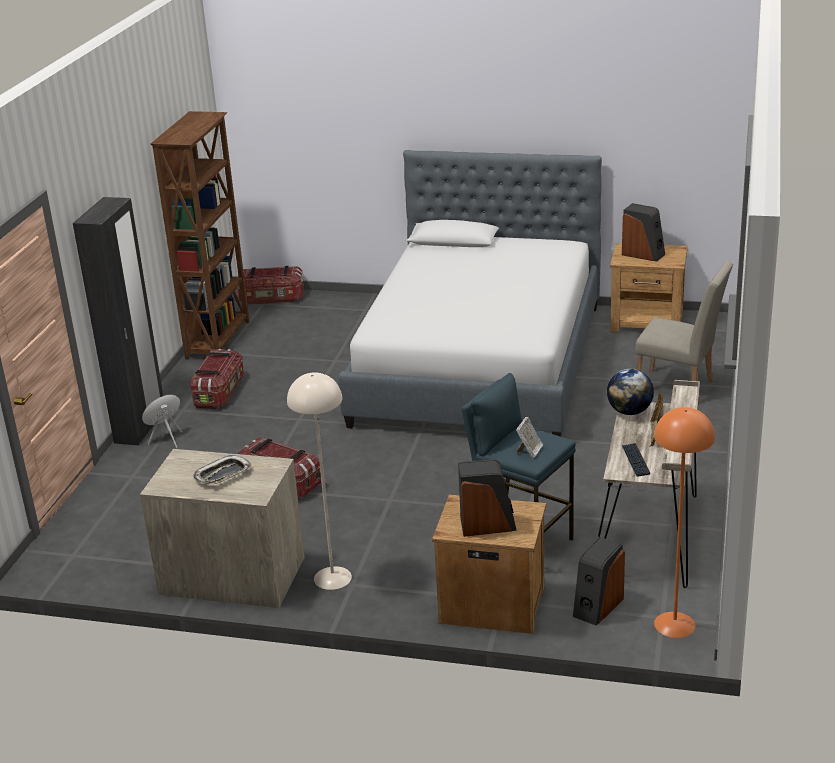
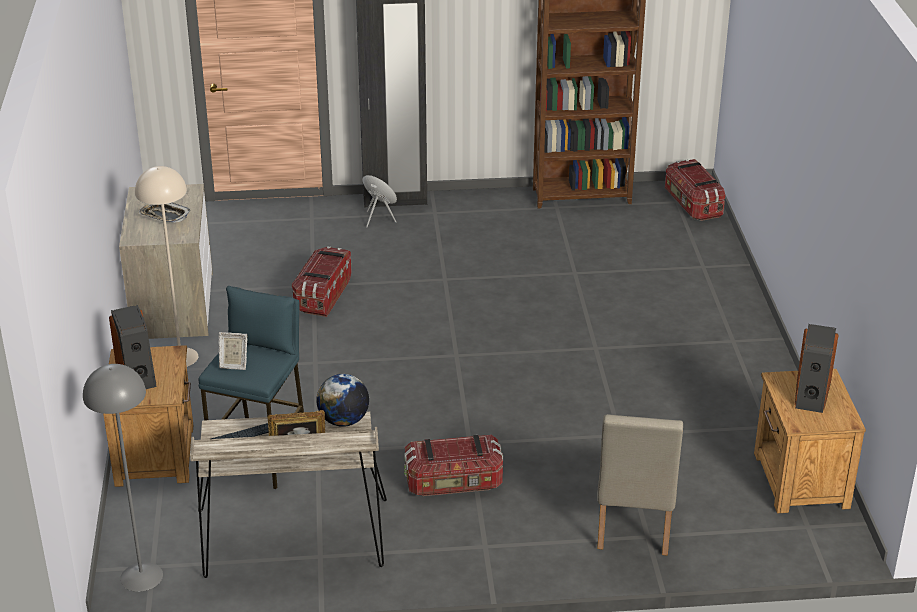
camera: 70 degrees right, 5 degrees up
(220, 392) = (476, 224): storage box -> storage box (454, 483)
(480, 364) = (616, 368): bed -> none
(597, 606) = (163, 521): speaker -> none
(675, 624) = (141, 577): orange floor lamp -> grey floor lamp

